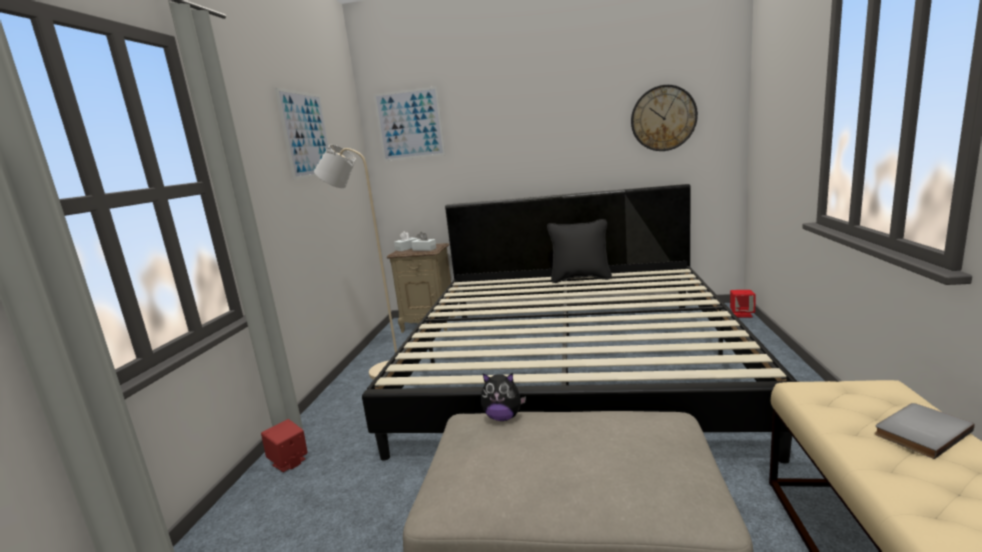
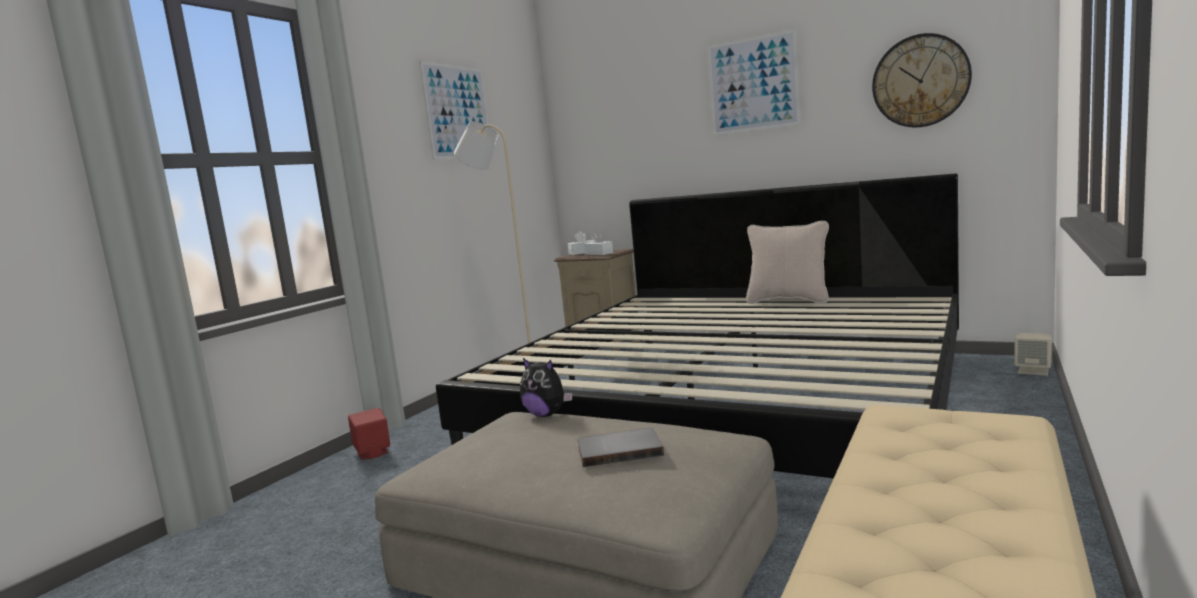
camera: 20 degrees right, 5 degrees down
(410, 124) = (595, 103): picture -> picture (753, 84)
(580, 278) = (788, 301): black pillow -> beige pillow
(741, 314) = (1033, 371): red speaker -> beige speaker
(919, 431) = (978, 462): grey book -> grey book (619, 450)

